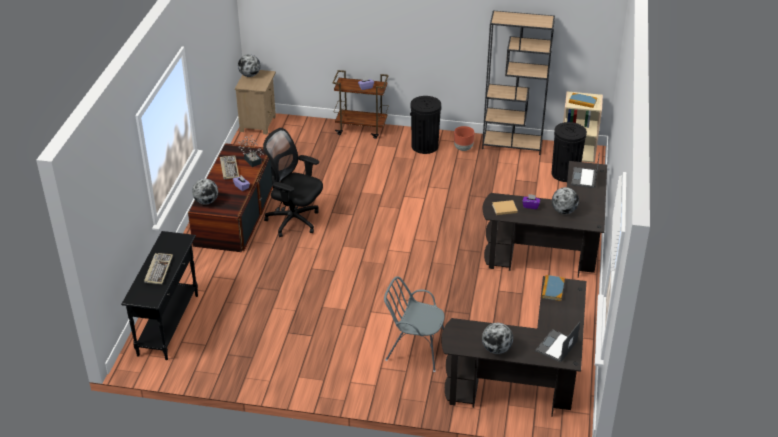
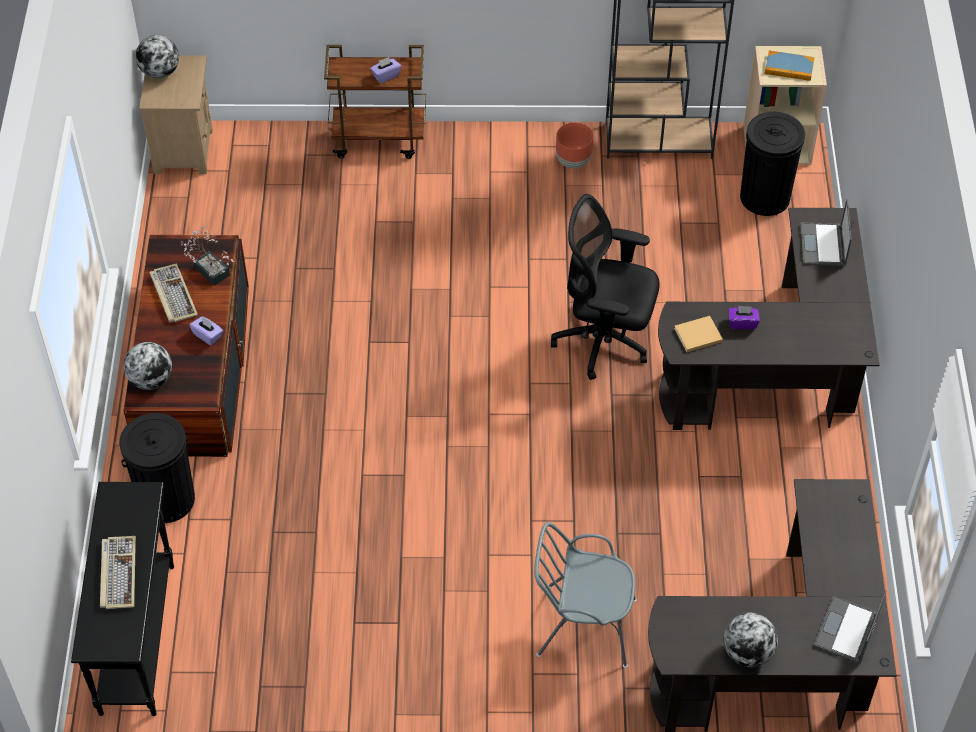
camera: 10 degrees left, 15 degrees up
(296, 221) = (310, 371): black office chair -> black office chair (607, 339)
(424, 146) = (503, 165): black trash can -> black trash can (166, 499)
(553, 289) = (816, 506): book -> none
(564, 211) = (802, 327): globe -> none

